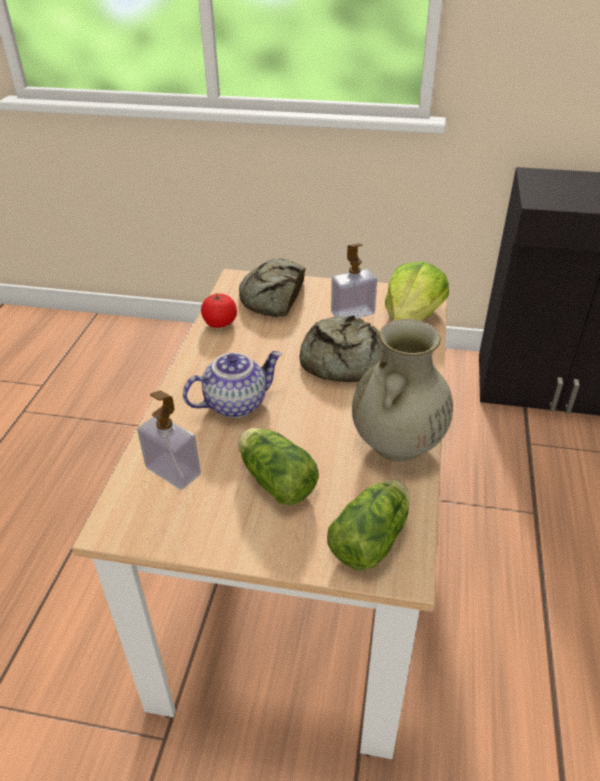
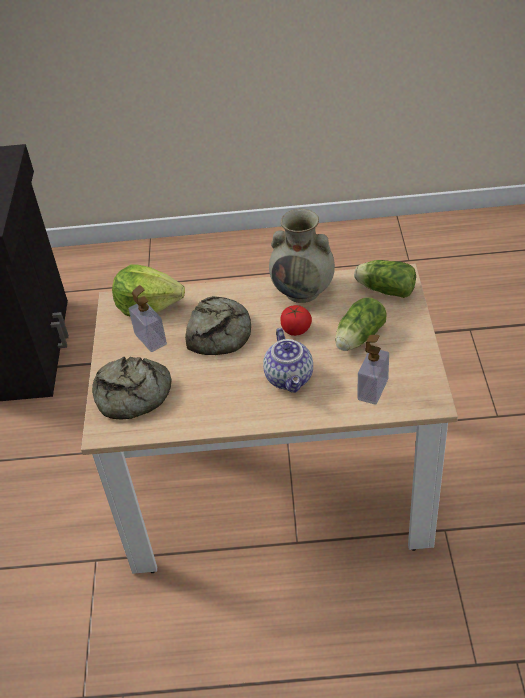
camera: 100 degrees left, 5 degrees up
(220, 323) = (184, 420): tomato -> tomato (296, 329)
(235, 403) = (290, 378): teapot -> teapot turned 150 degrees counterclockwise

